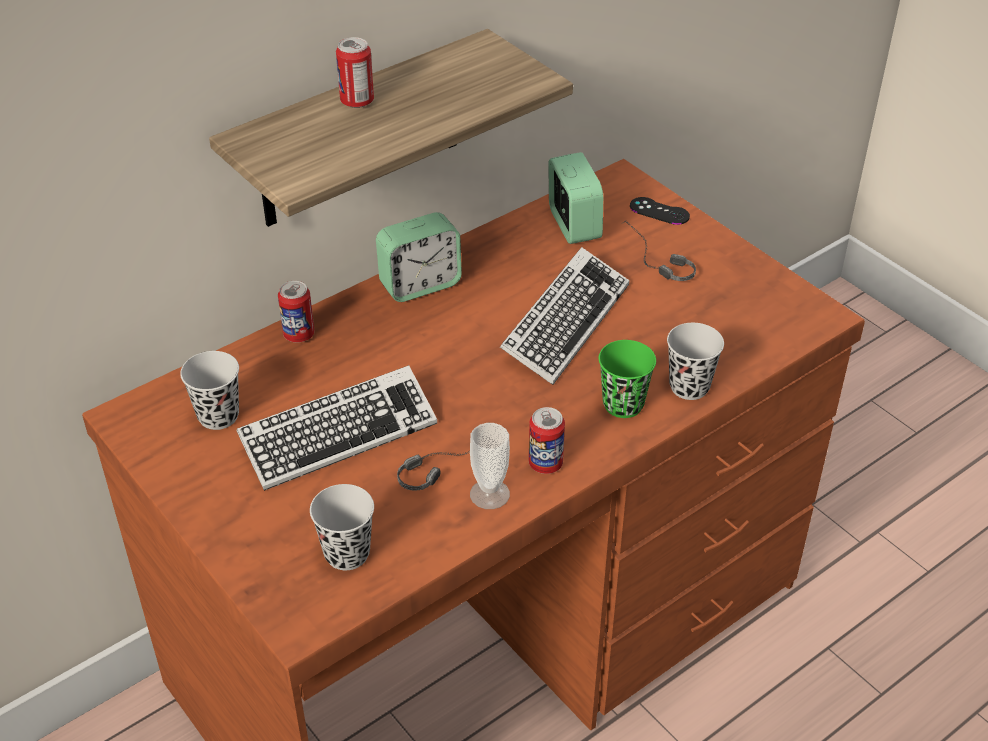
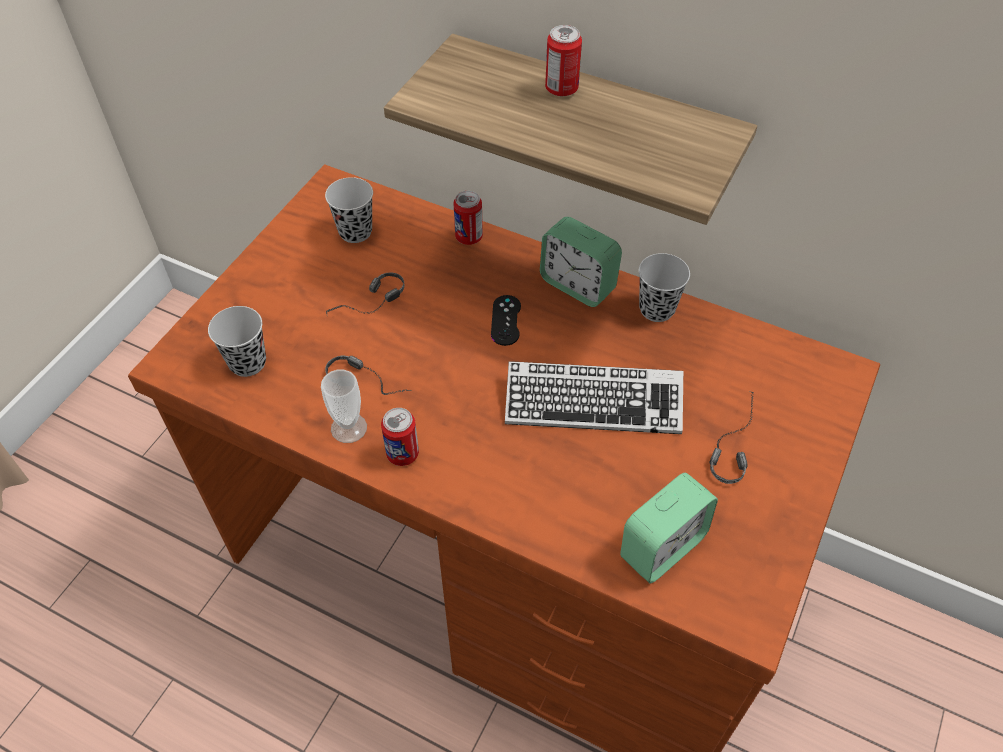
camera: 65 degrees right, 10 degrees up
(339, 435) = (369, 307): keyboard -> headphones
(573, 225) = (739, 360): alarm clock -> alarm clock (662, 547)
(623, 404) = (508, 486): green cup -> none
(659, 211) = (815, 421): black game controller -> black game controller (506, 320)
(689, 387) = (563, 533): black cup -> black cup (656, 309)

